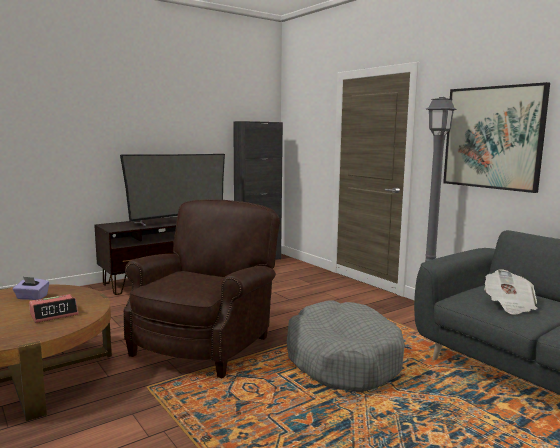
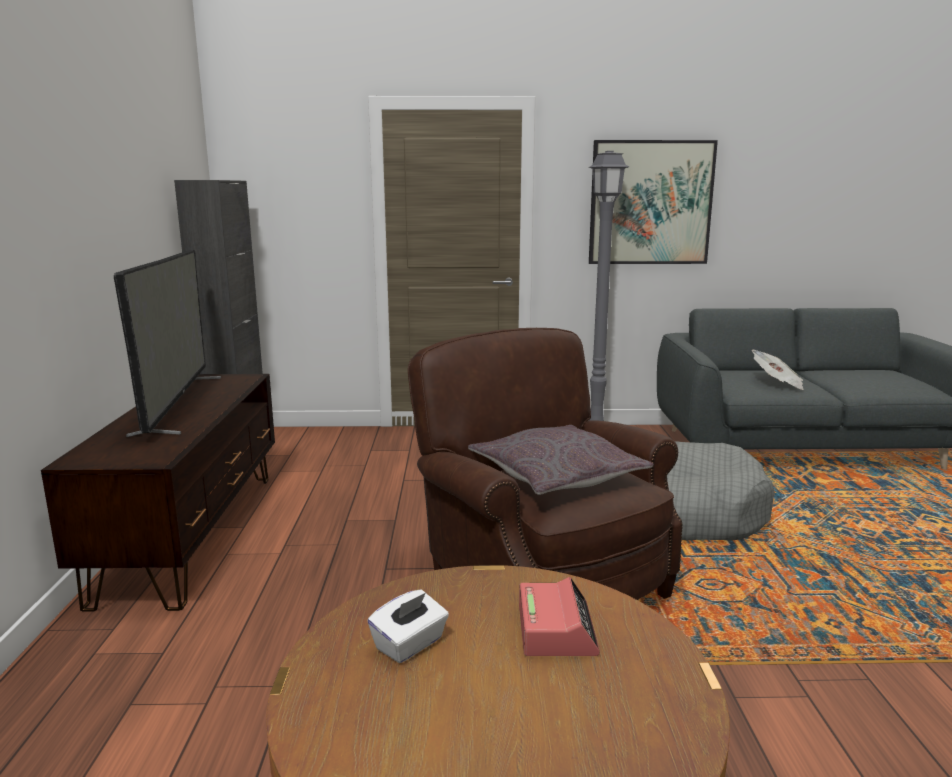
camera: 55 degrees left, 5 degrees up
(32, 297) = (410, 644): purple tissue box -> white tissue box
(190, 278) = (556, 475): none -> grey pillow

